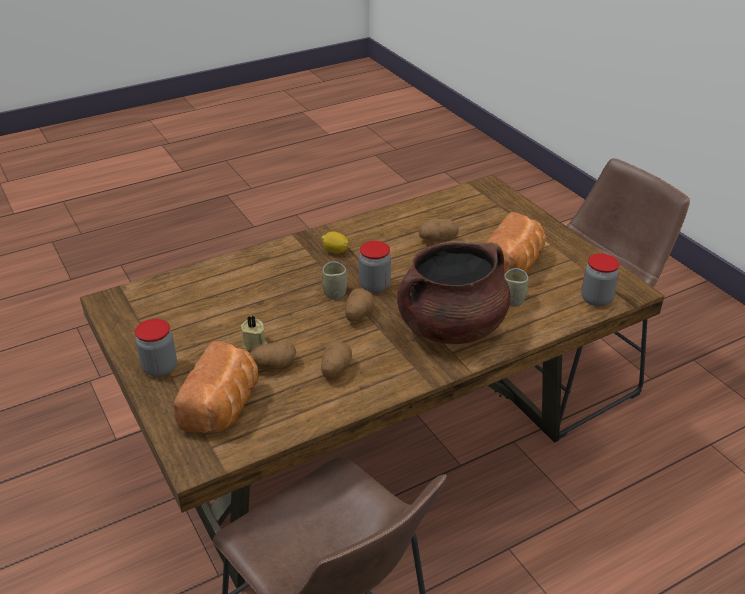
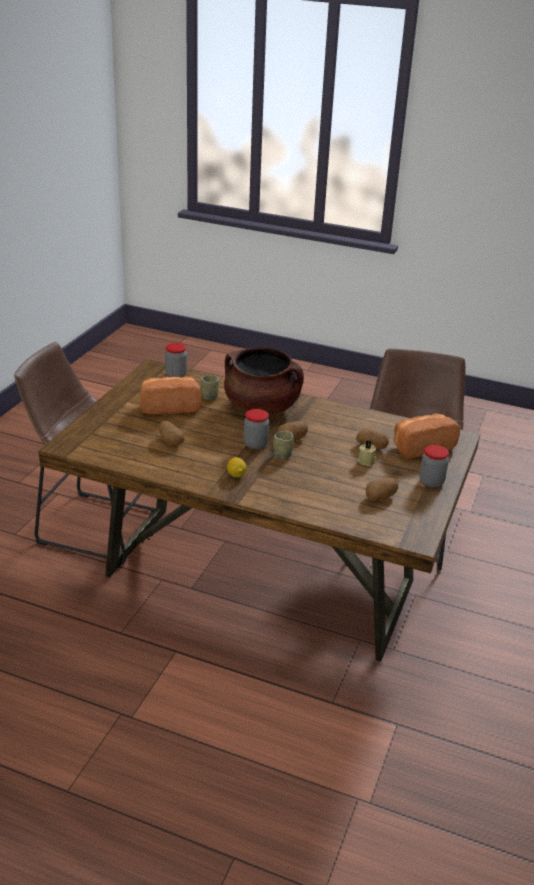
camera: 130 degrees left, 5 degrees down
(335, 369) = (346, 427): potato -> potato (380, 497)

